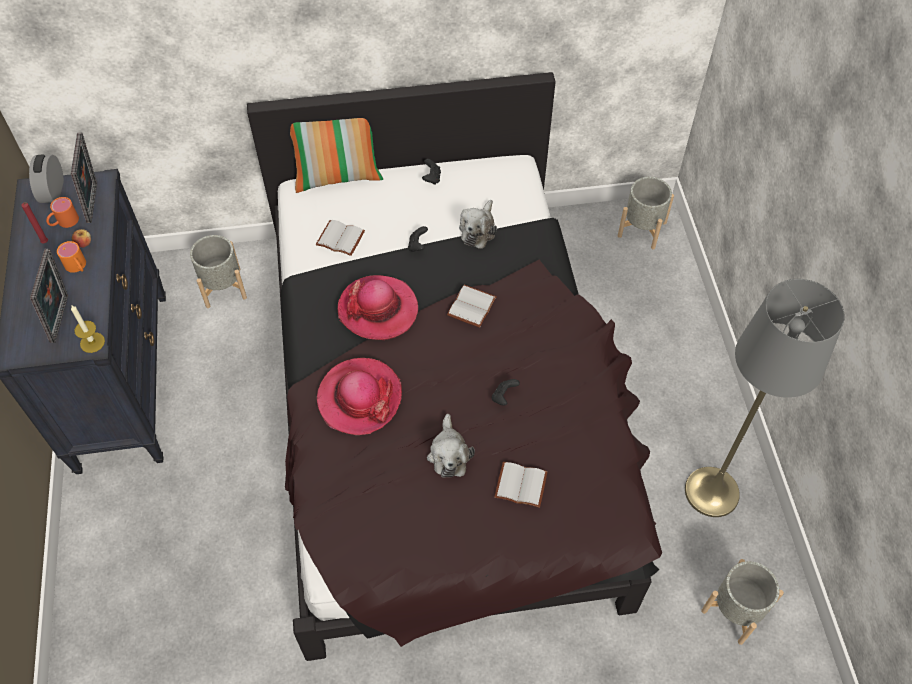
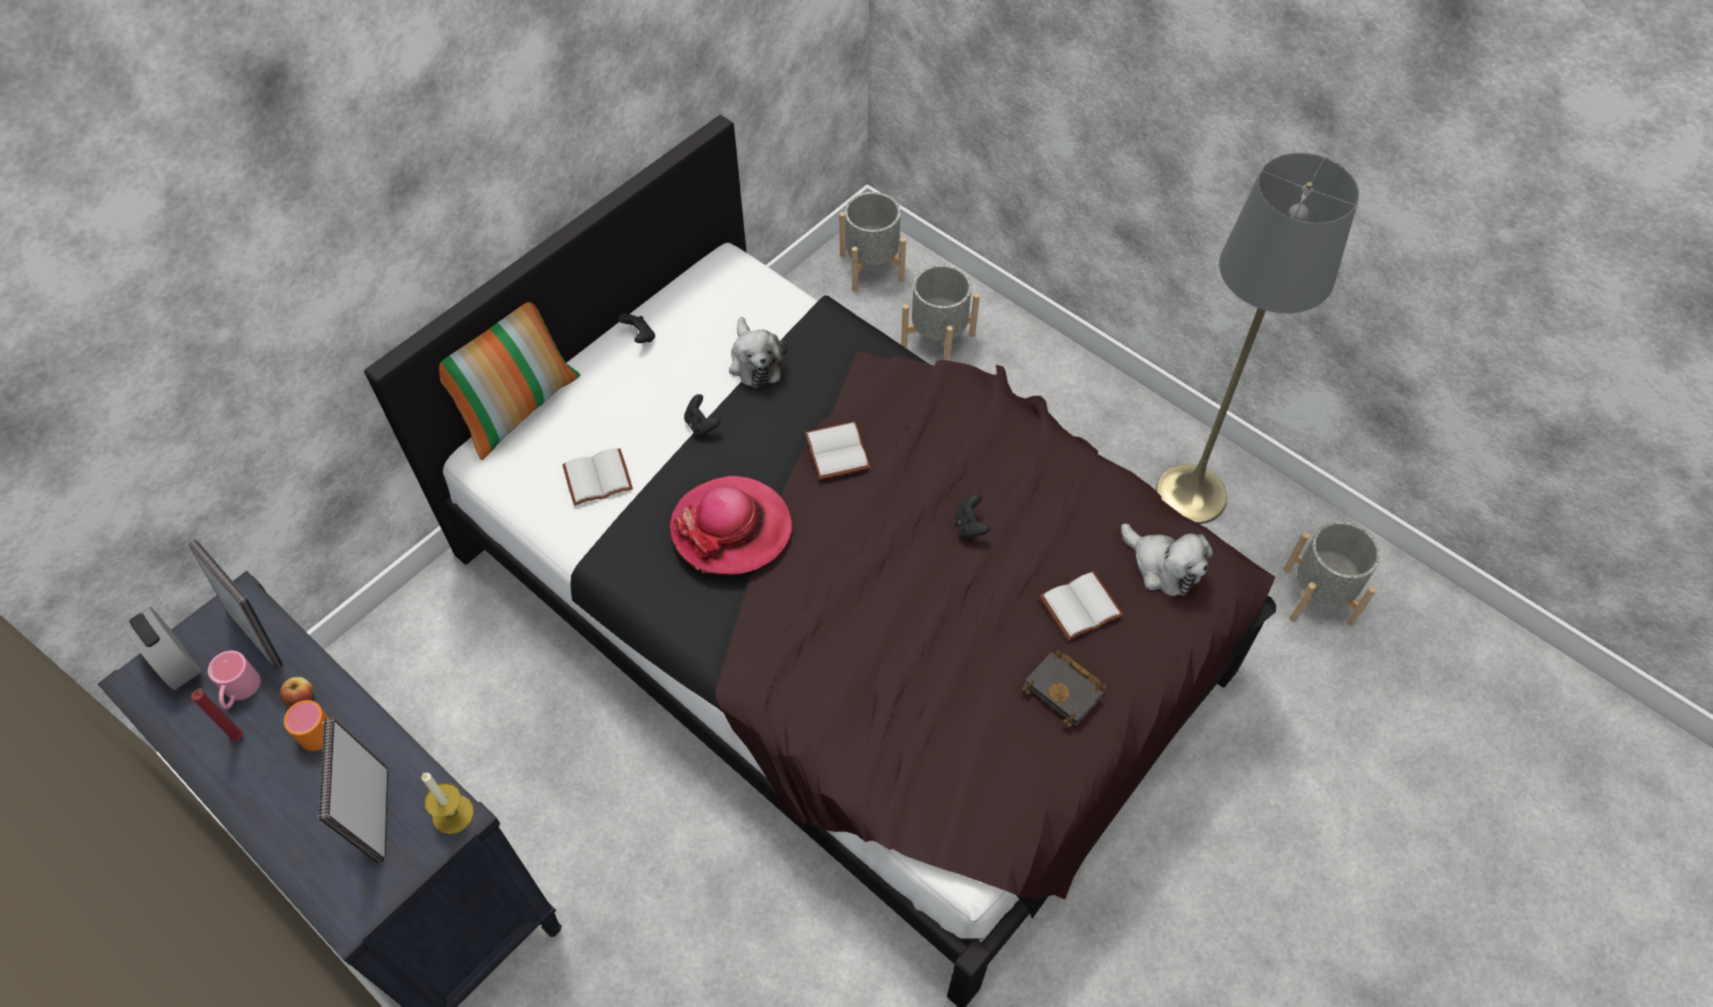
camera: 40 degrees left, 0 degrees up
(63, 319) = (375, 815): picture frame -> picture frame turned 150 degrees counterclockwise
(64, 222) = (239, 692): orange mug -> pink mug
(223, 287) = (430, 659): grey planter -> grey planter (937, 340)
(359, 398) = (813, 644): hat -> none
(449, 454) = (974, 631): plush toy -> plush toy (1163, 567)
(466, 522) = (1066, 690): none -> black book

